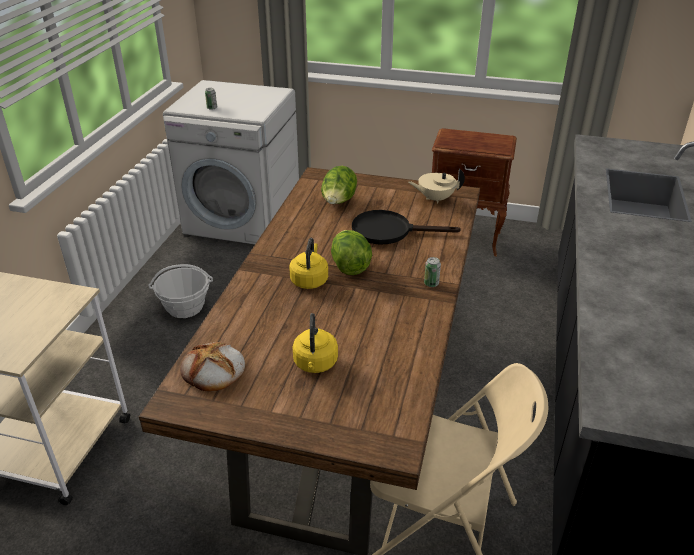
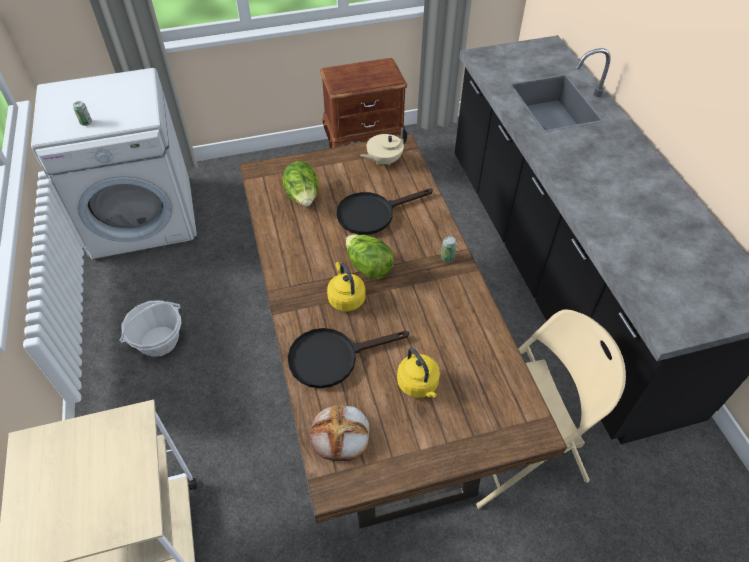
camera: 30 degrees left, 15 degrees up
(259, 315) = (332, 357): none -> black frying pan

